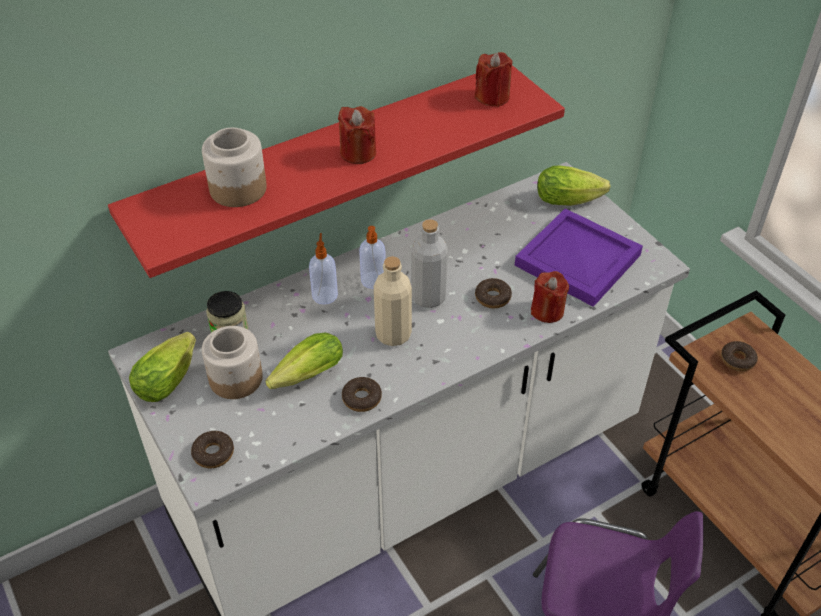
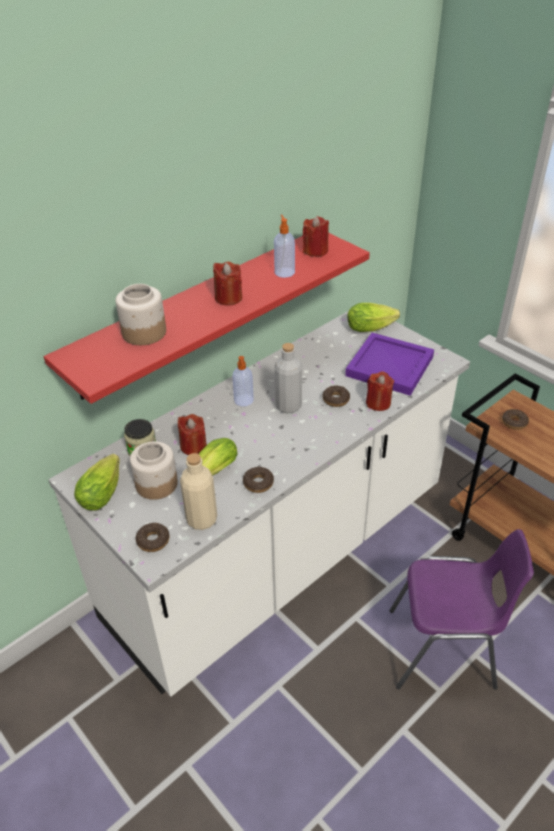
camera: 10 degrees left, 5 degrees down
(293, 334) = (193, 446): none -> red candle
(325, 294) = (209, 415): soap dispenser -> soap dispenser (284, 272)
(393, 334) = (269, 435): beige bottle -> beige bottle (202, 519)

